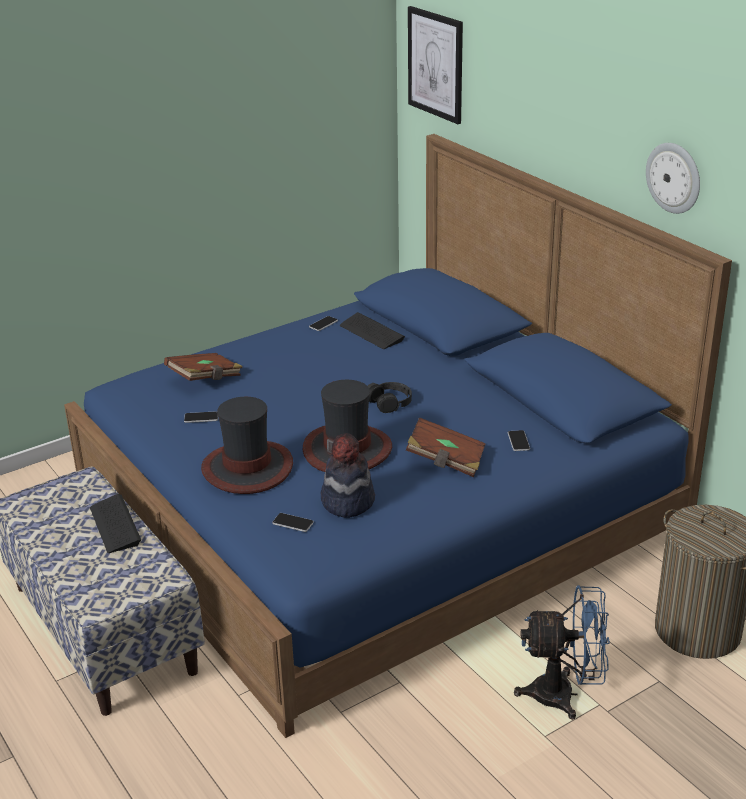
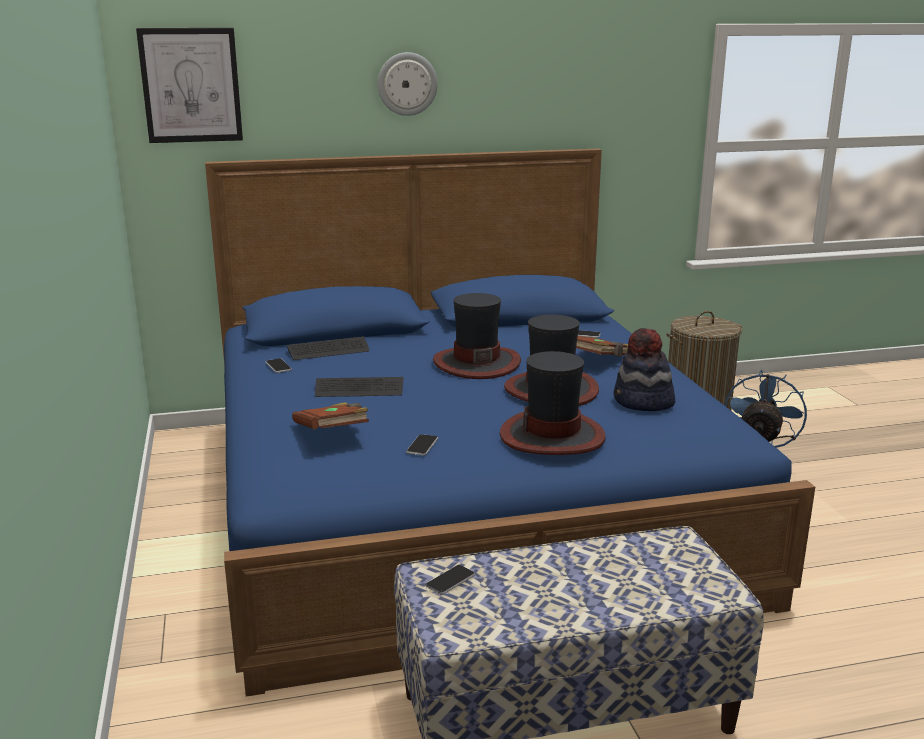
camera: 70 degrees left, 10 degrees down
(115, 525) = (553, 561): keyboard -> keyboard (359, 389)
(293, 523) = (668, 429): phone -> phone (450, 580)
(389, 402) = (476, 363): black headphones -> hat
(674, 177) = (528, 104): wall clock -> wall clock (407, 84)

